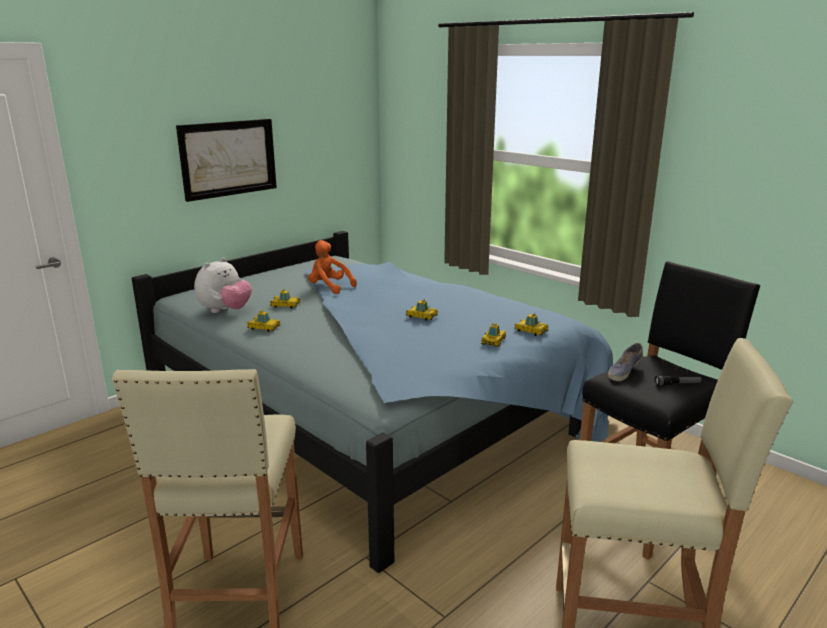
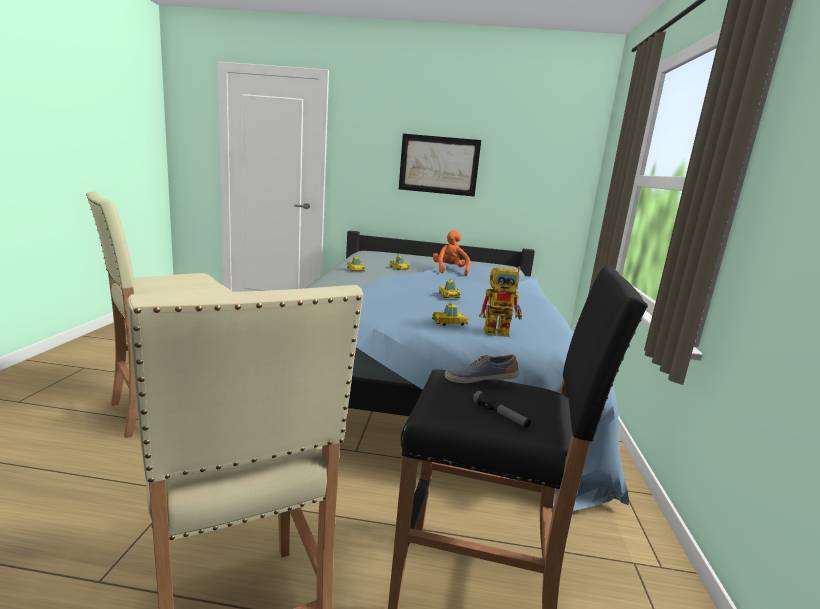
camera: 50 degrees right, 5 degrees down
(225, 311) = (365, 260): plush toy -> none
(530, 331) = (501, 332): toy car -> toy robot

